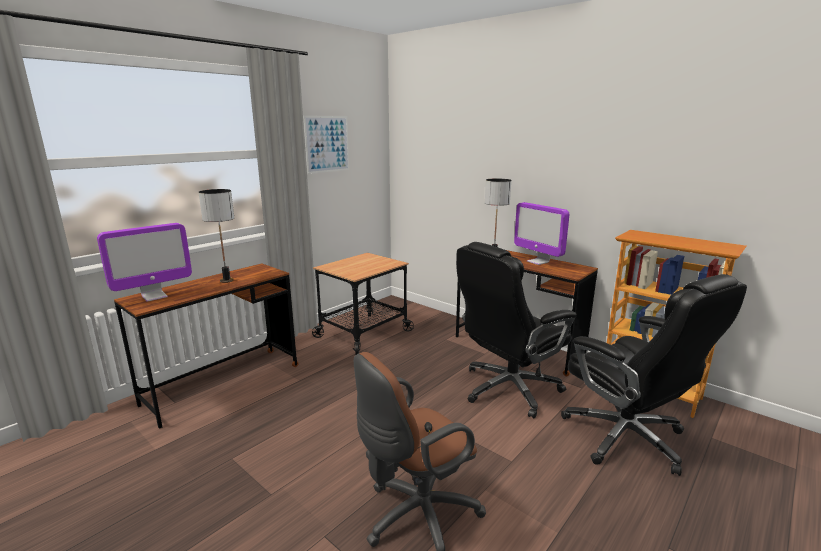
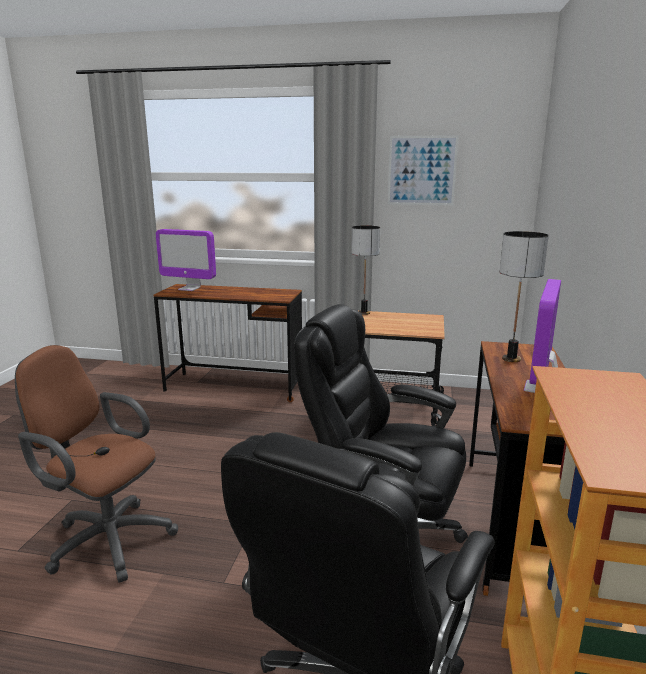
camera: 60 degrees right, 0 degrees up
(226, 280) = (243, 293): table lamp -> table lamp (363, 313)

